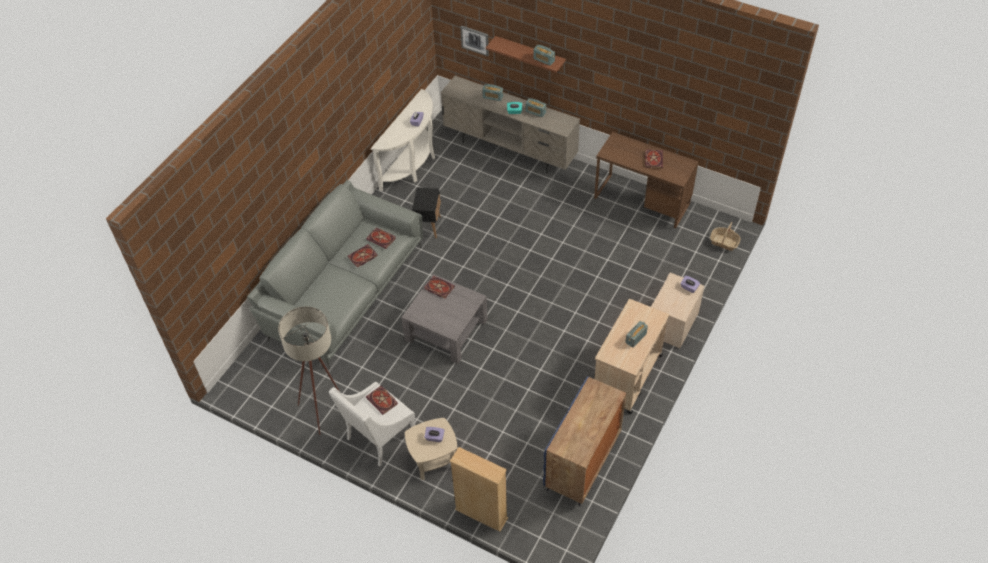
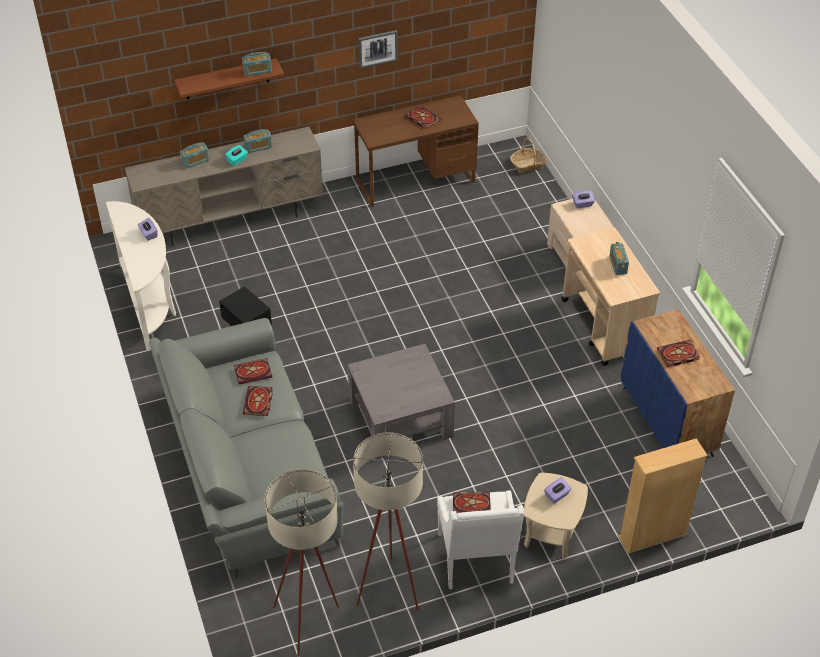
camera: 50 degrees left, 5 degrees down
(271, 392) = (311, 620): none -> beige floor lamp
(438, 288) = (371, 372): book -> book (677, 355)
(475, 40) = (145, 102): picture -> picture (377, 48)

